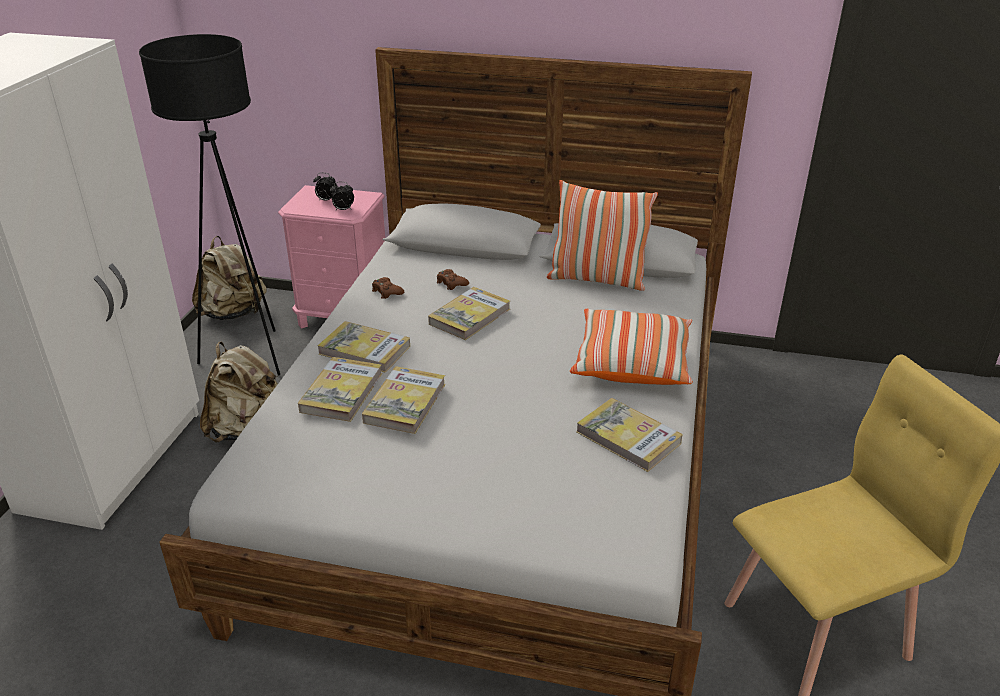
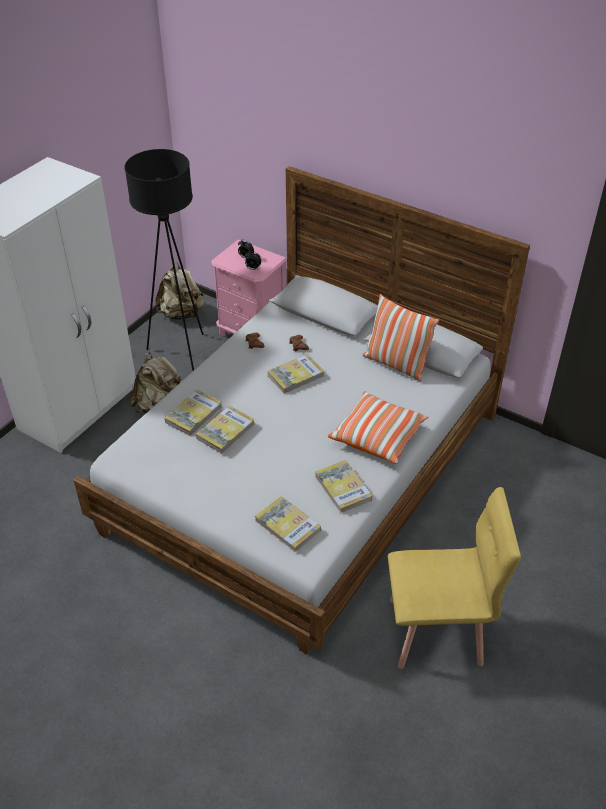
camera: 20 degrees right, 10 degrees up
(364, 350) = (220, 386): book -> book (288, 526)

